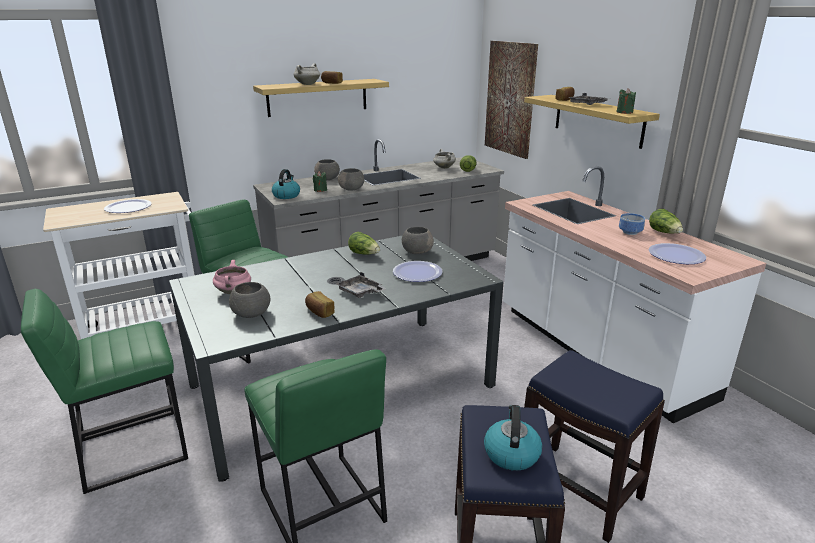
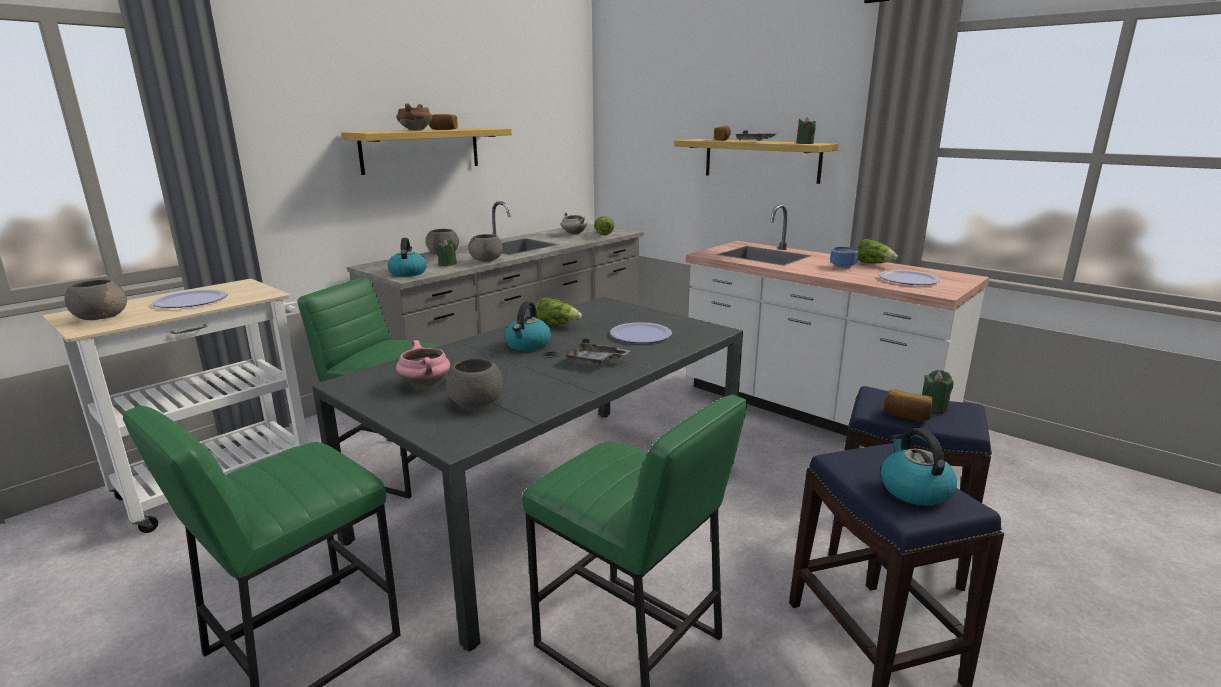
camera: 20 degrees left, 5 degrees down
(307, 84) = (415, 130): white cooking pot -> brown cooking pot
(319, 312) = (565, 388): bread -> bread (906, 416)
(328, 269) = (528, 345): none -> kettle
(417, 252) = (617, 316): grey bowl -> grey bowl (100, 318)
(510, 98) = (640, 150): picture -> none
(612, 382) = (933, 406): none -> green candle

